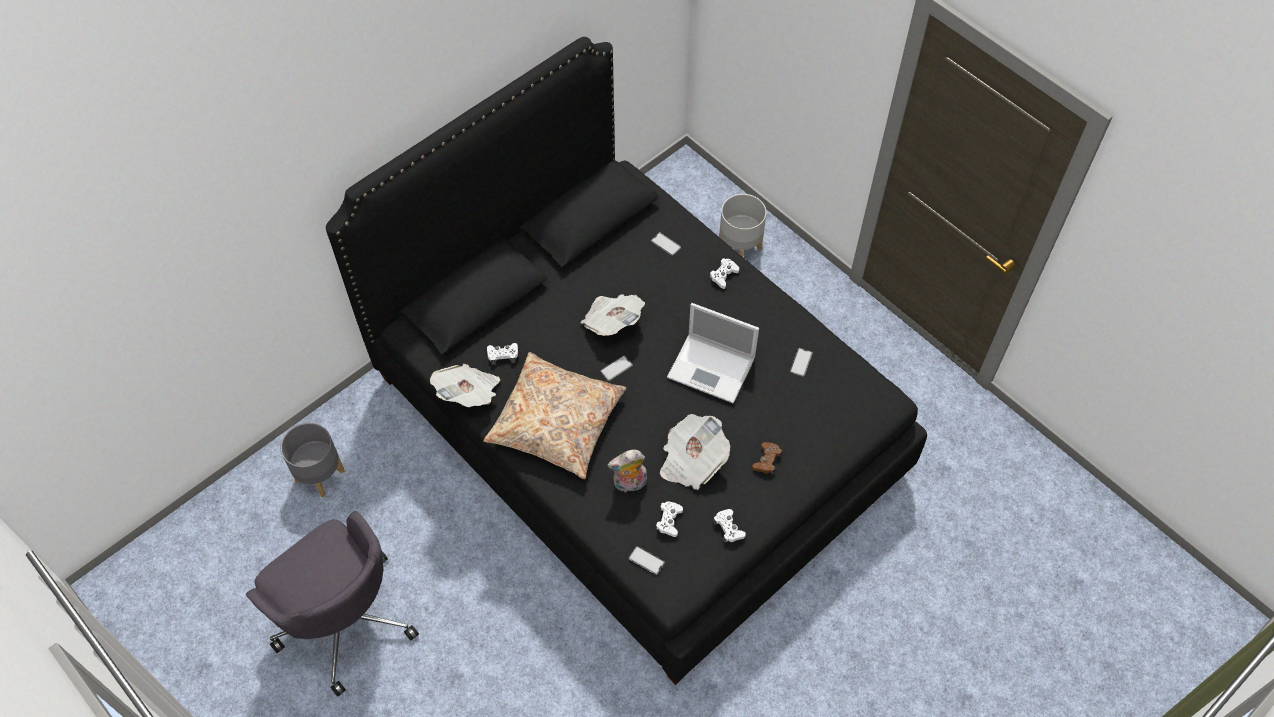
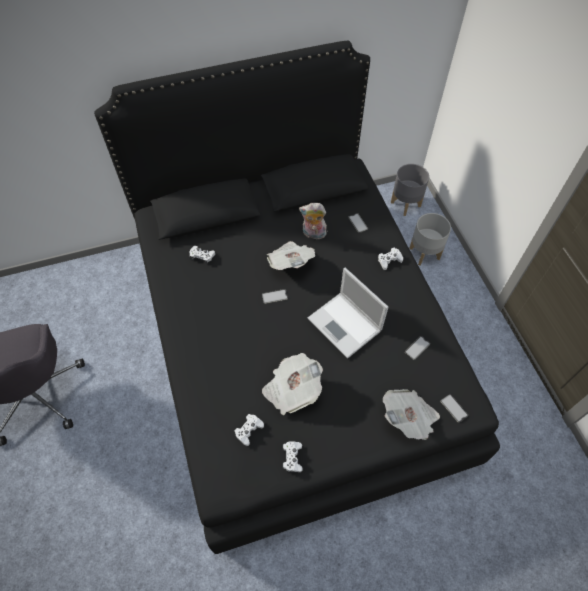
camera: 25 degrees right, 0 degrees up
(320, 476) = (78, 294): grey planter -> grey planter (405, 204)
(469, 393) = (163, 273): newspaper -> newspaper (409, 418)
(557, 422) = (211, 318): beige pillow -> none
(629, 484) = (236, 388): plush toy -> plush toy (313, 234)
(646, 560) = (214, 455): phone -> phone (454, 408)
(766, 460) = (351, 415): brown game controller -> none

